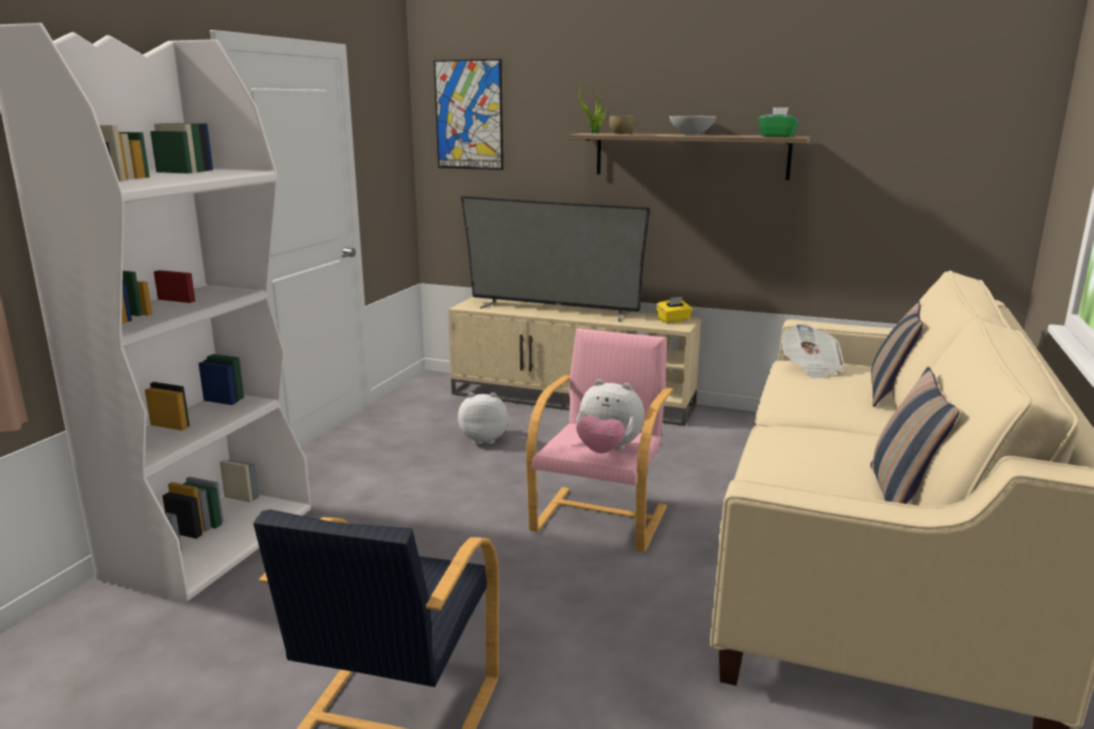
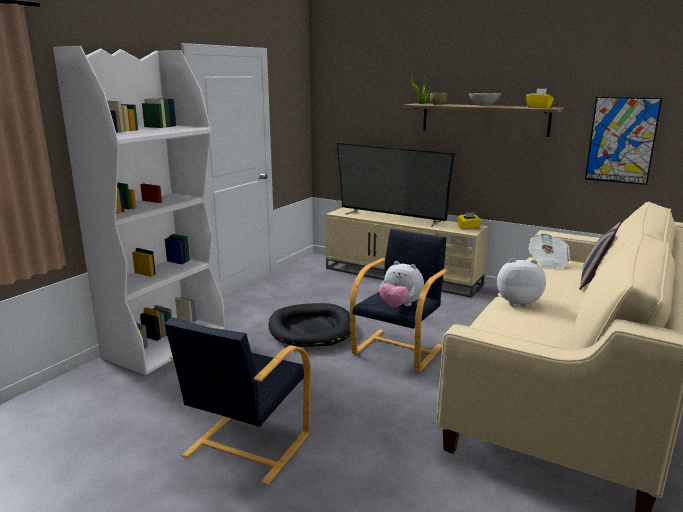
camera: 10 degrees right, 0 degrees up
(454, 495) = (311, 329): none -> black dog bed
(469, 115) = (344, 91): picture -> picture (621, 140)
(484, 439) = (339, 297): plush toy -> plush toy (517, 302)
(601, 518) = (399, 349): pink armchair -> black armchair
(777, 136) = (539, 108): green tissue box -> yellow tissue box
(900, 495) = (569, 344): pillow -> none

